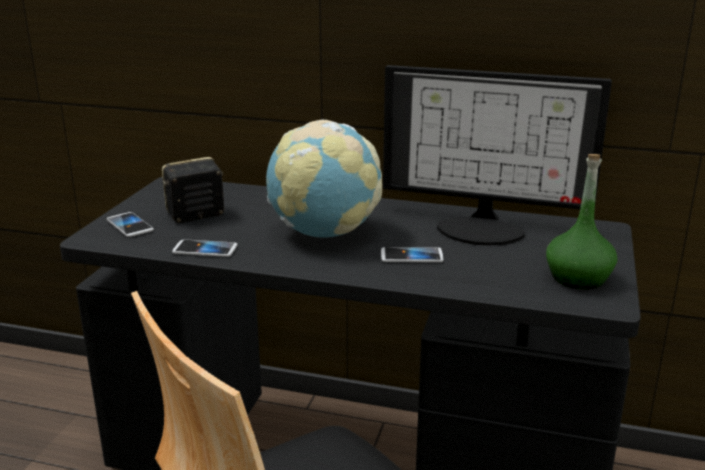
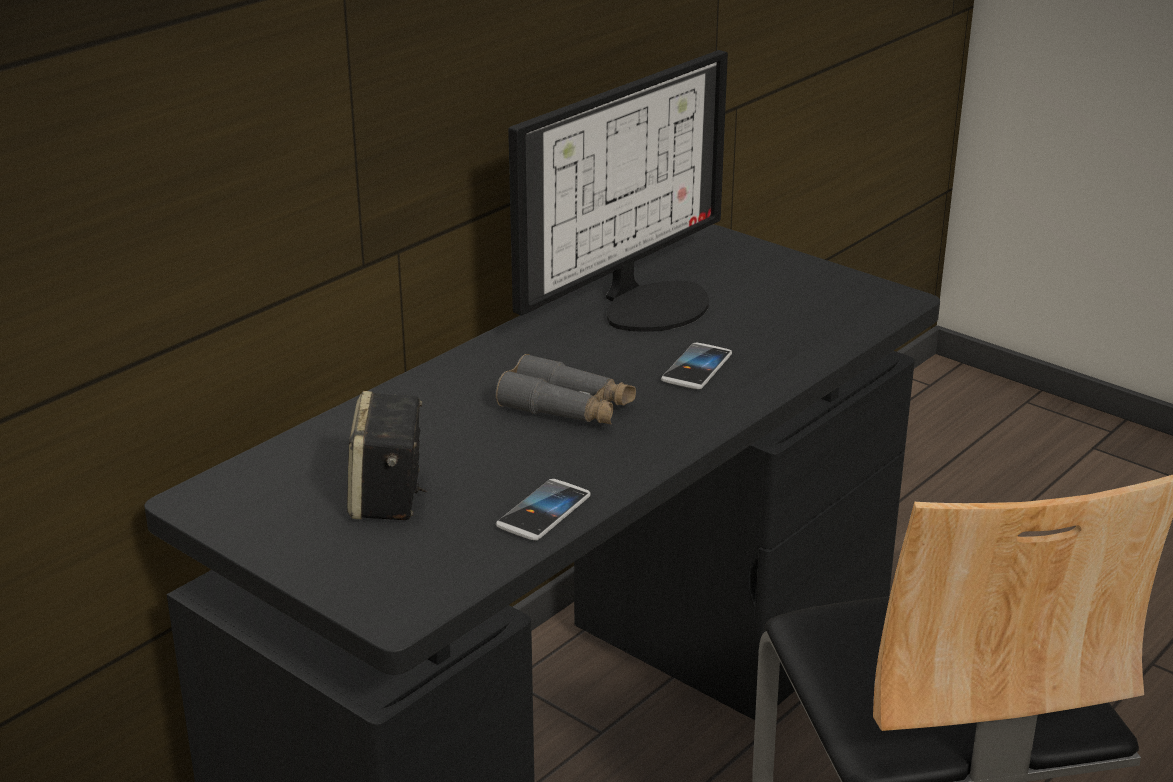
camera: 65 degrees left, 5 degrees up
(130, 226) = (374, 567): phone -> none
(324, 233) = (567, 408): globe -> grey binoculars
(578, 278) = (828, 294): green bottle -> none

